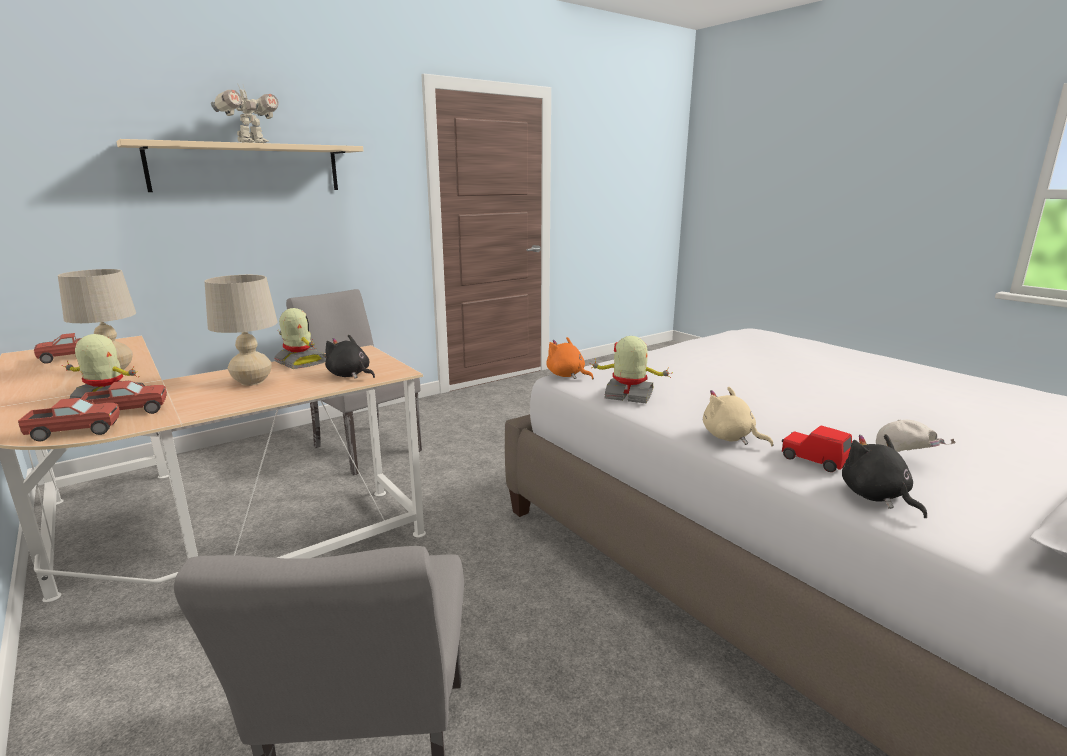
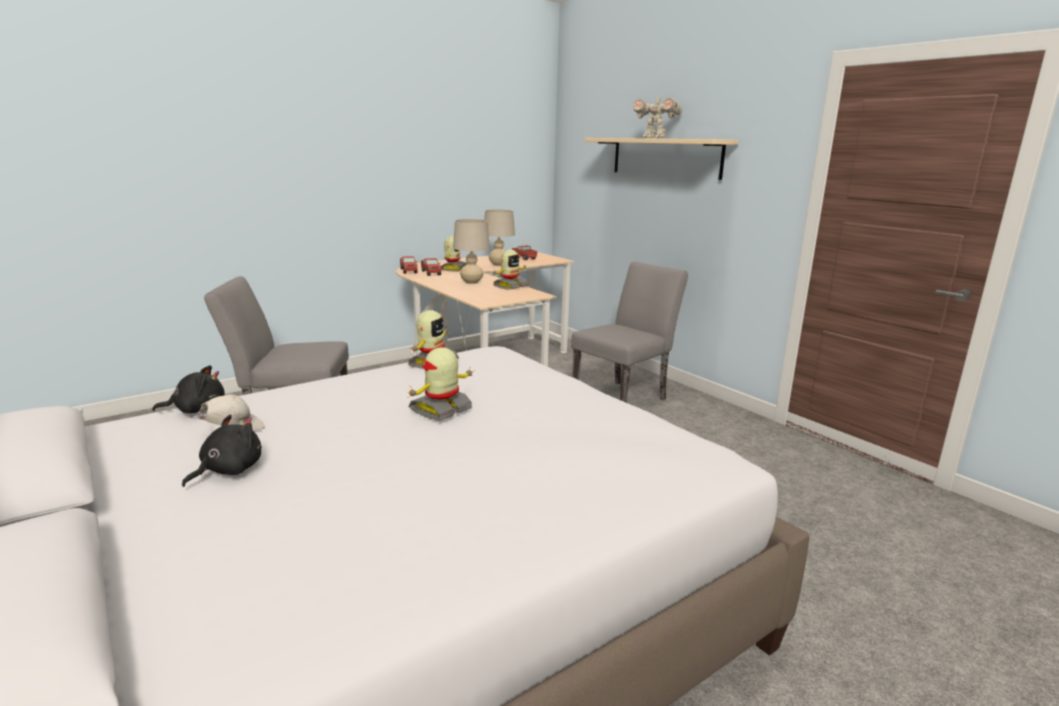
camera: 90 degrees right, 0 degrees up
(350, 375) = (480, 295): black plush toy -> black plush toy (228, 470)
(567, 375) = (495, 349): orange plush toy -> none
(730, 438) = (324, 384): beige plush toy -> none
(748, 386) = (441, 410): none -> toy robot
(813, 460) = (263, 402): red toy car -> none

